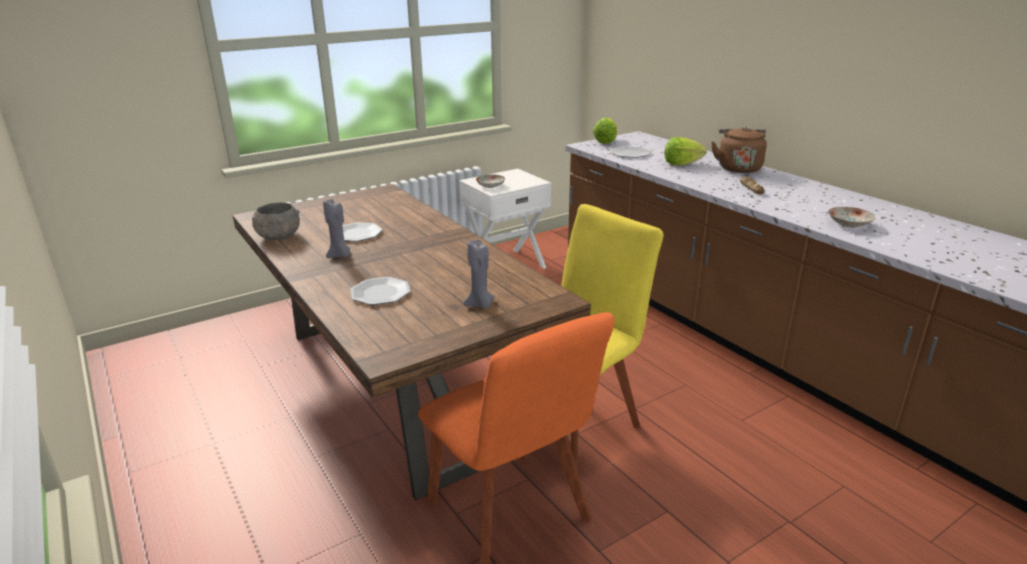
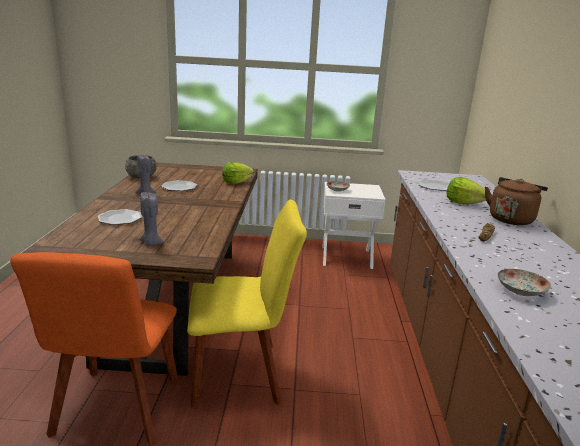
camera: 35 degrees right, 5 degrees down
(605, 141) = (434, 175): lettuce -> lettuce (236, 182)

